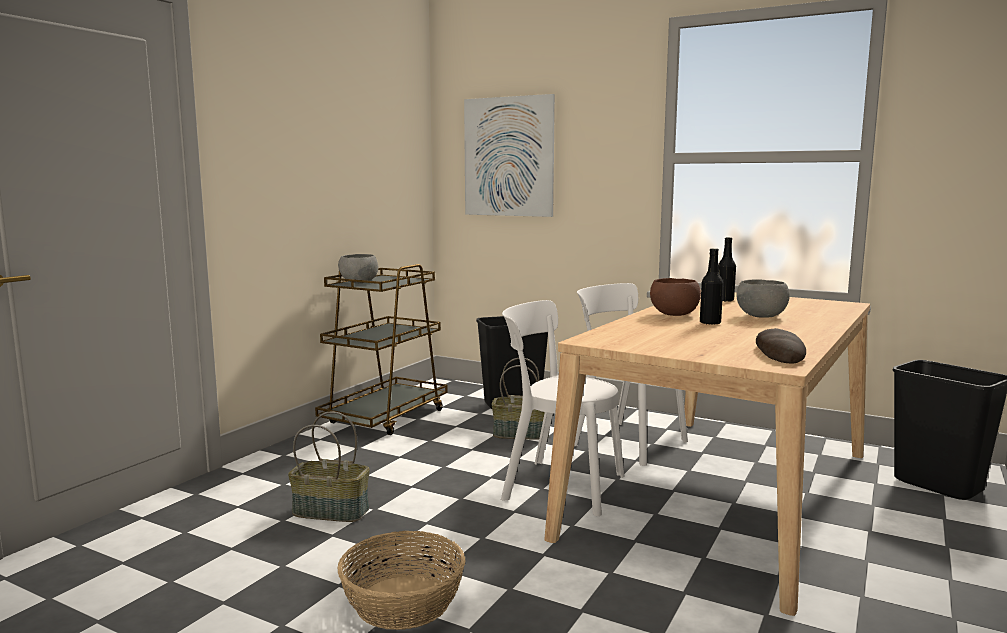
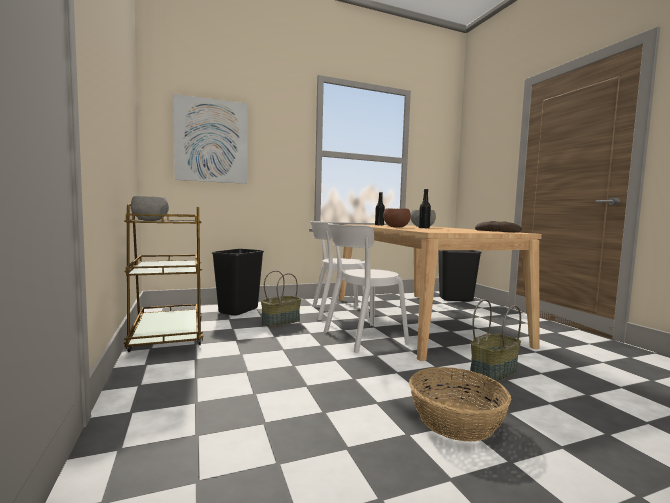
camera: 50 degrees left, 5 degrees down
(332, 511) = (283, 399): basket -> basket (493, 372)

